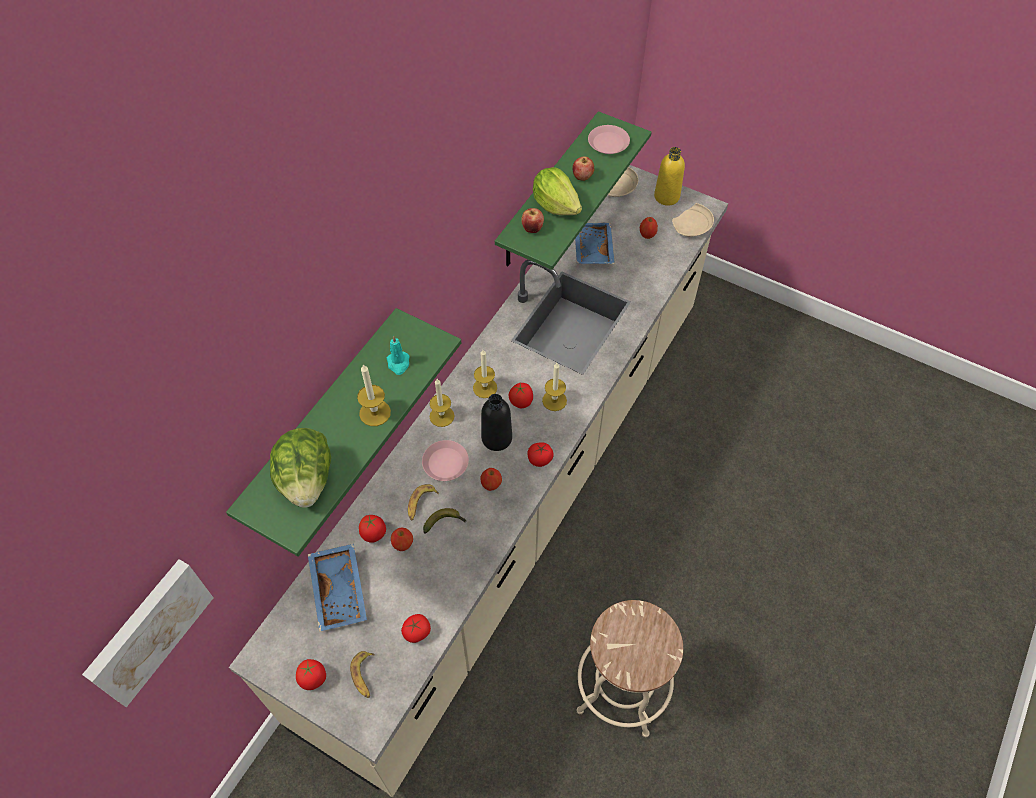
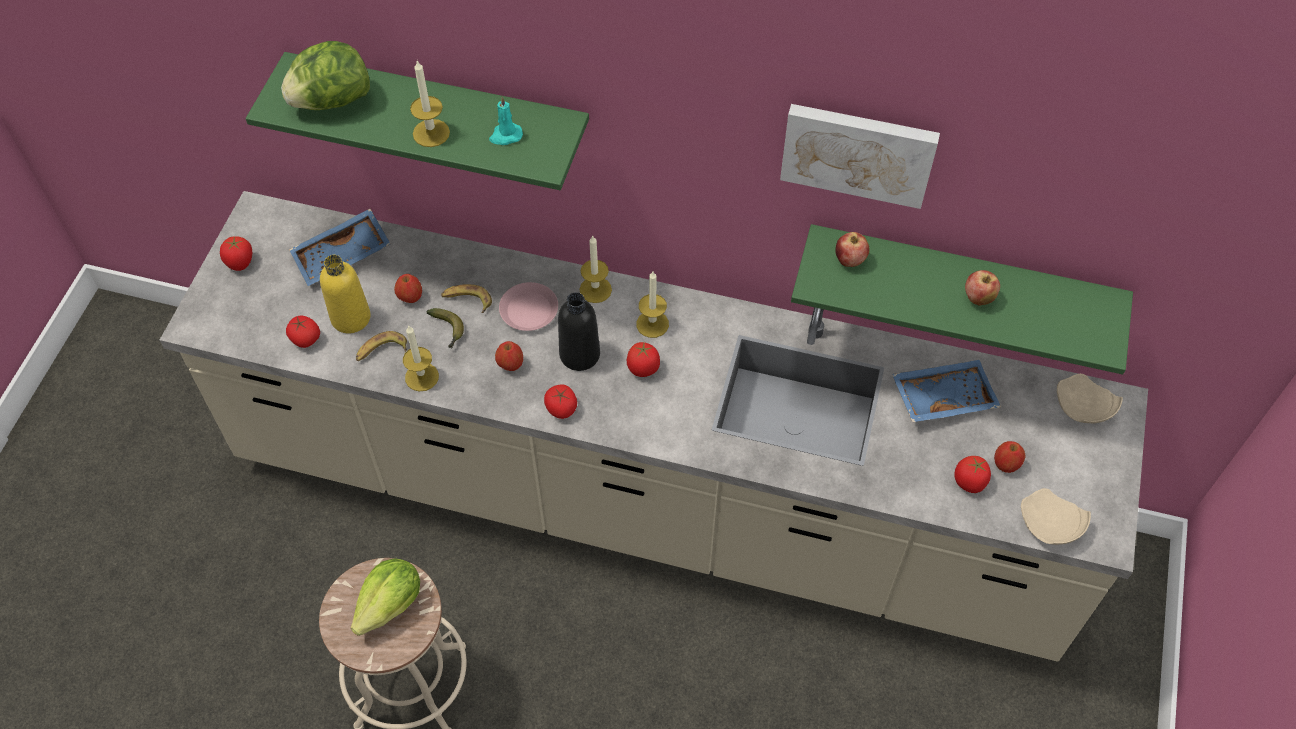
camera: 75 degrees right, 0 degrees up
(147, 630) = (170, 50): picture -> picture (858, 152)
(364, 676) = (249, 305): banana -> banana (381, 351)
(374, 534) = (418, 267): tomato -> tomato (969, 482)
(554, 400) = (657, 405): candle -> candle (422, 377)
(555, 205) = (907, 277): lettuce -> lettuce (391, 605)
(608, 143) = (1066, 317): pink plate -> none
(666, 196) = (1101, 478): yellow bottle -> yellow bottle (351, 318)

